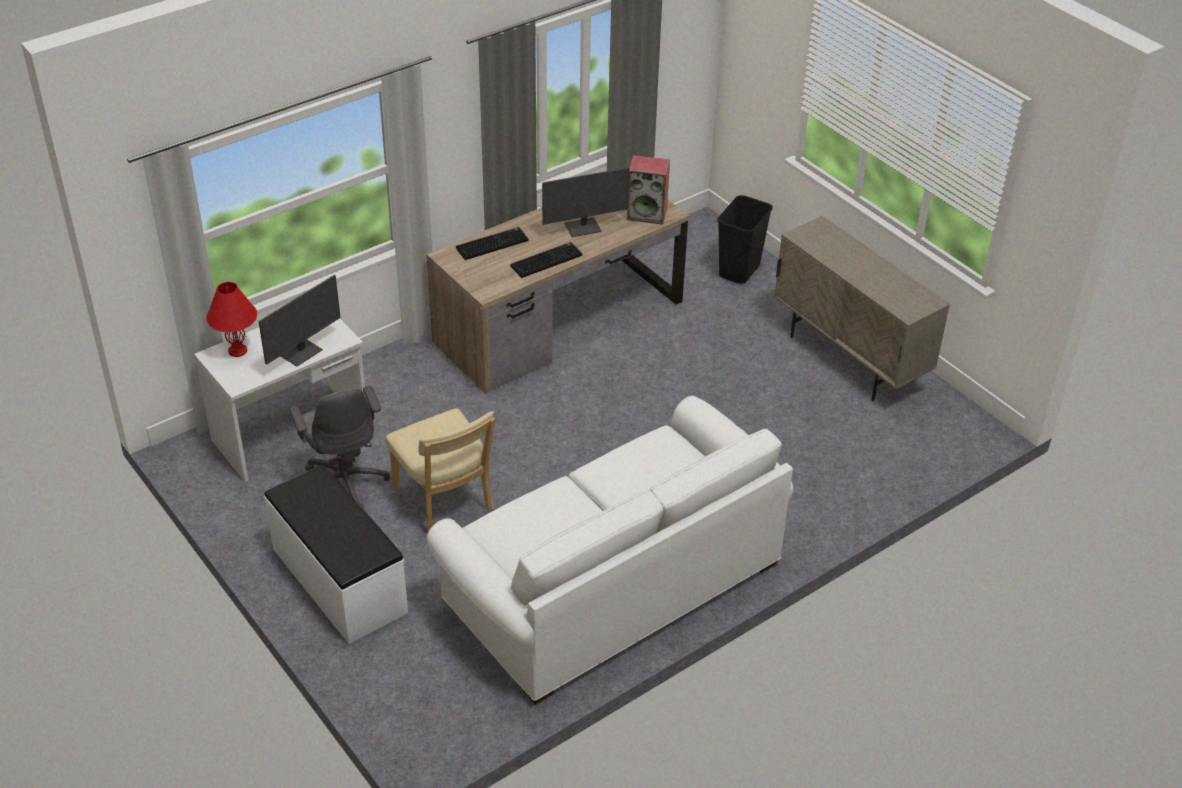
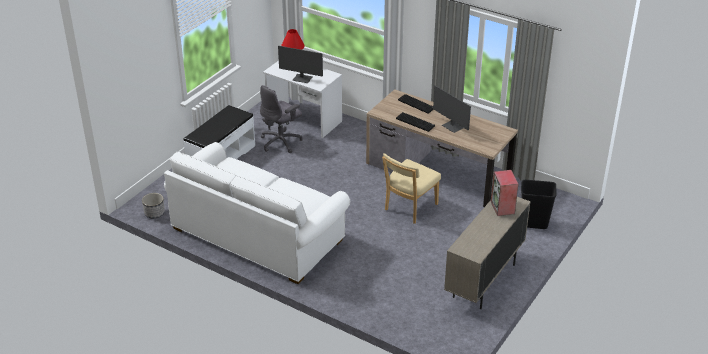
camera: 70 degrees right, 5 degrees down
(445, 502) = (284, 172): beige chair -> beige chair (409, 208)
(467, 726) = (154, 213): none -> planter
(647, 214) = (482, 143): speaker -> speaker (503, 208)

